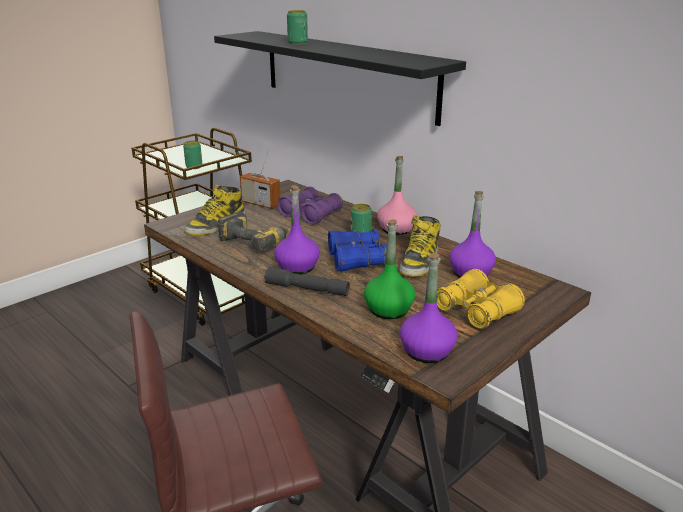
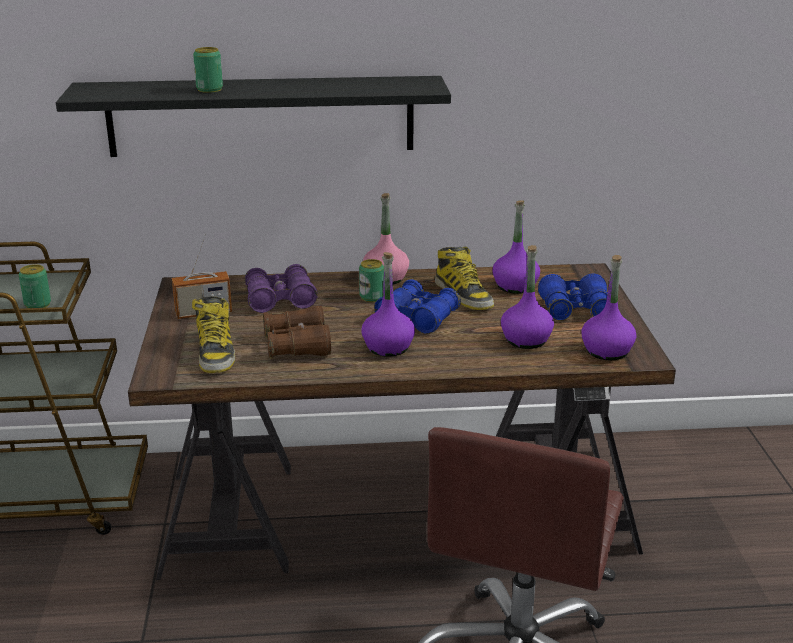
camera: 50 degrees left, 0 degrees up
(258, 241) = (297, 345): power drill -> brown binoculars
(307, 289) = (438, 358): grey flashlight -> none
(388, 309) = (526, 340): green bottle -> purple bottle
(476, 310) = (575, 310): yellow binoculars -> blue binoculars

